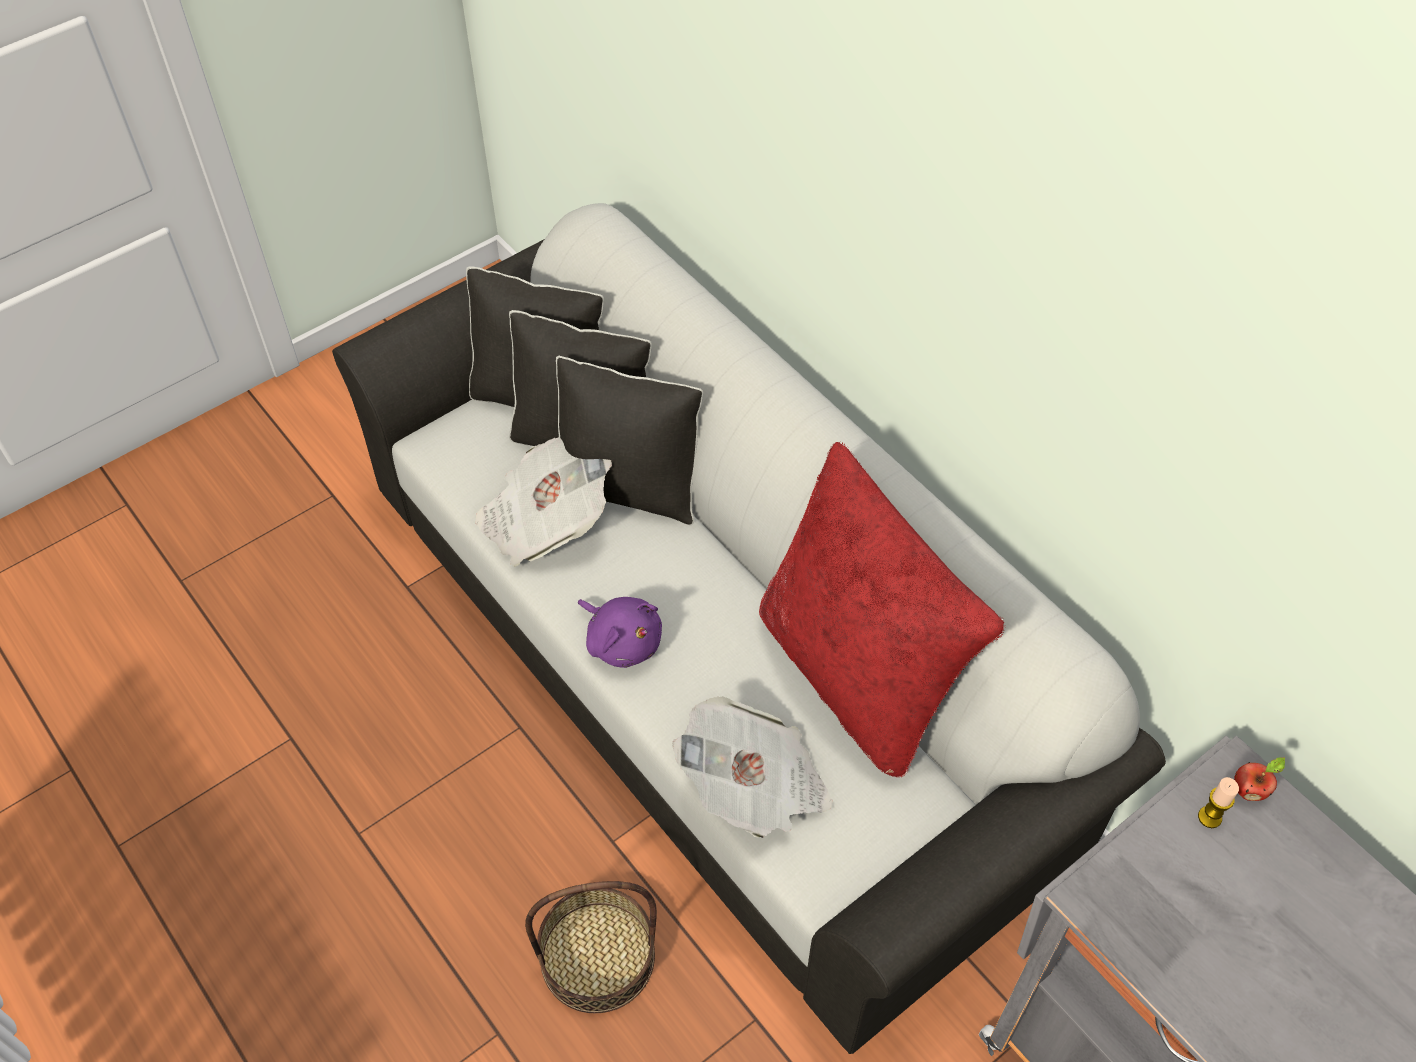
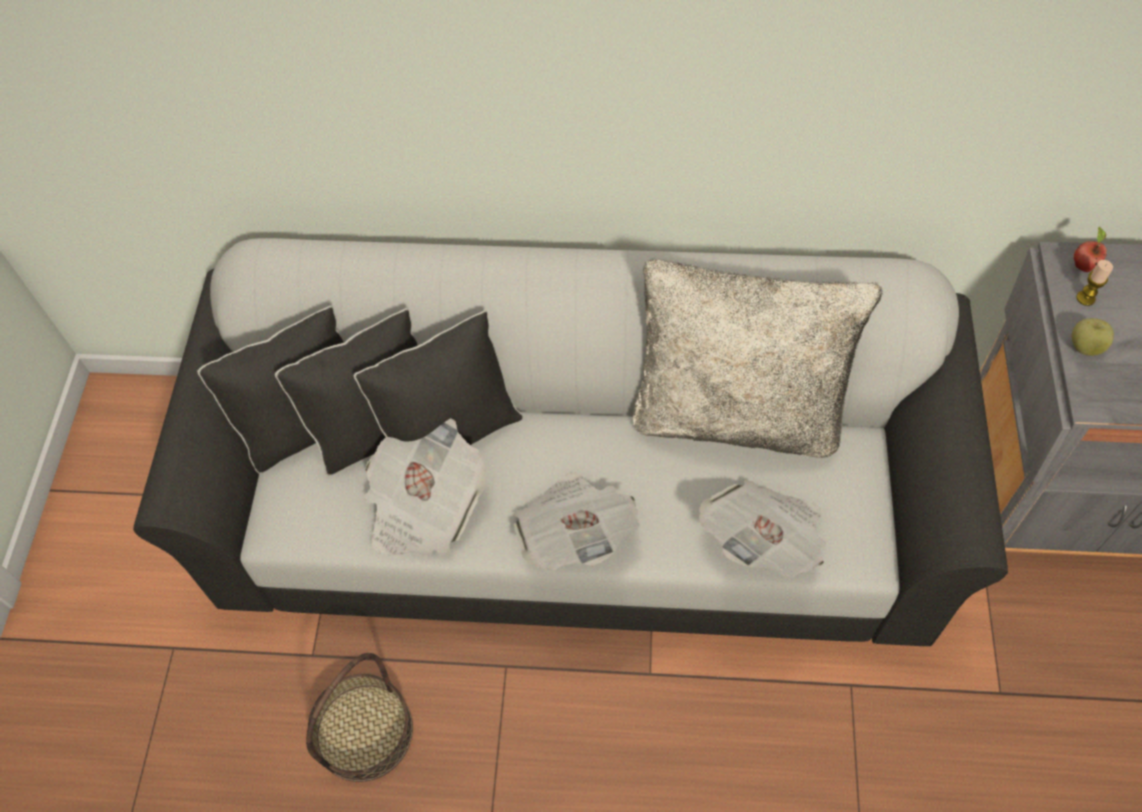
camera: 45 degrees left, 5 degrees up
(597, 957) = (727, 750): basket -> basket (364, 732)
(622, 641) = (575, 533): purple plush toy -> newspaper
(855, 681) = (737, 420): red pillow -> beige pillow
(1148, 852) = (1085, 347): none -> apple

